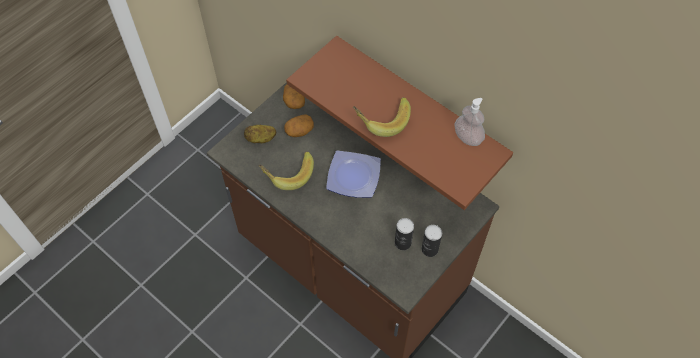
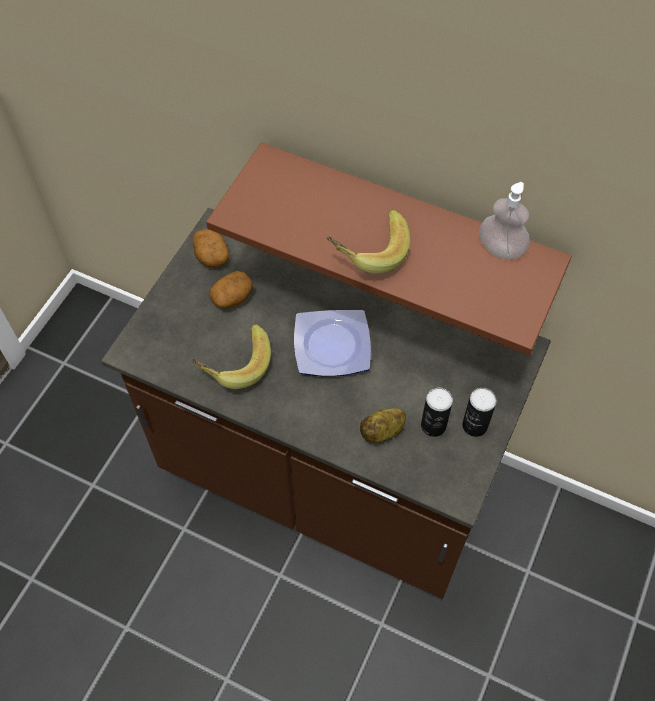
camera: 15 degrees left, 0 degrees up
(261, 139) = (178, 321): potato -> potato (383, 431)

